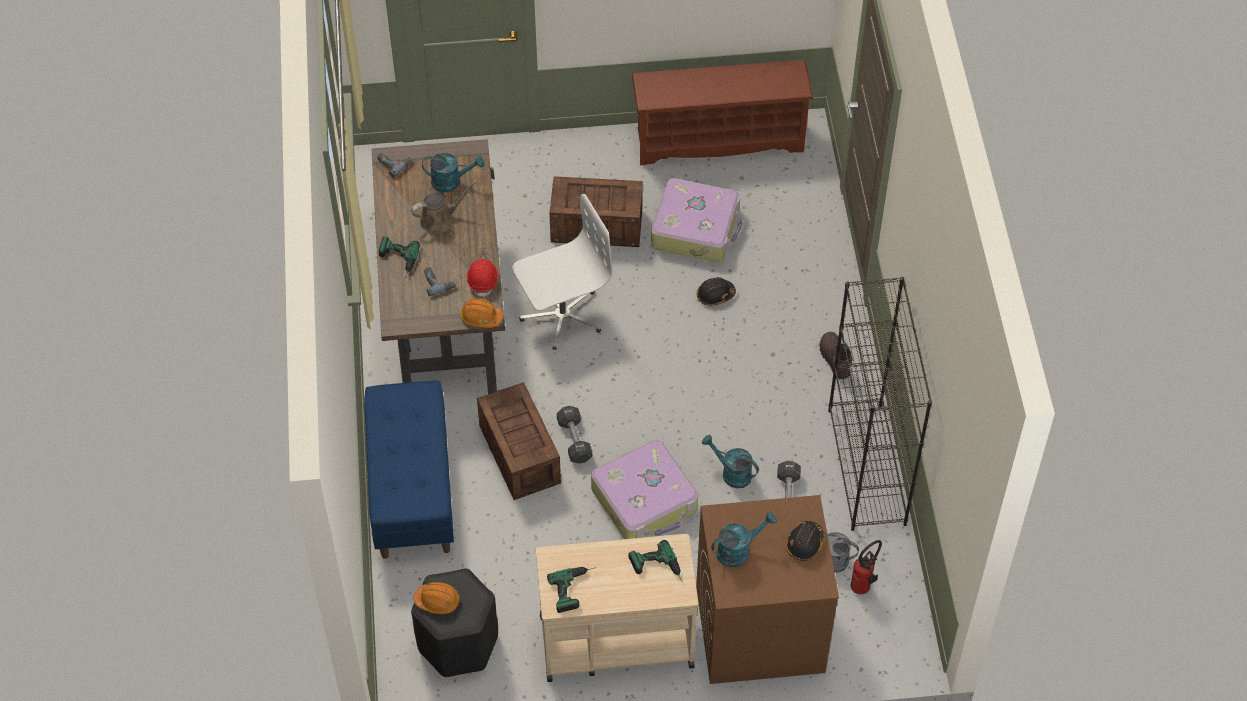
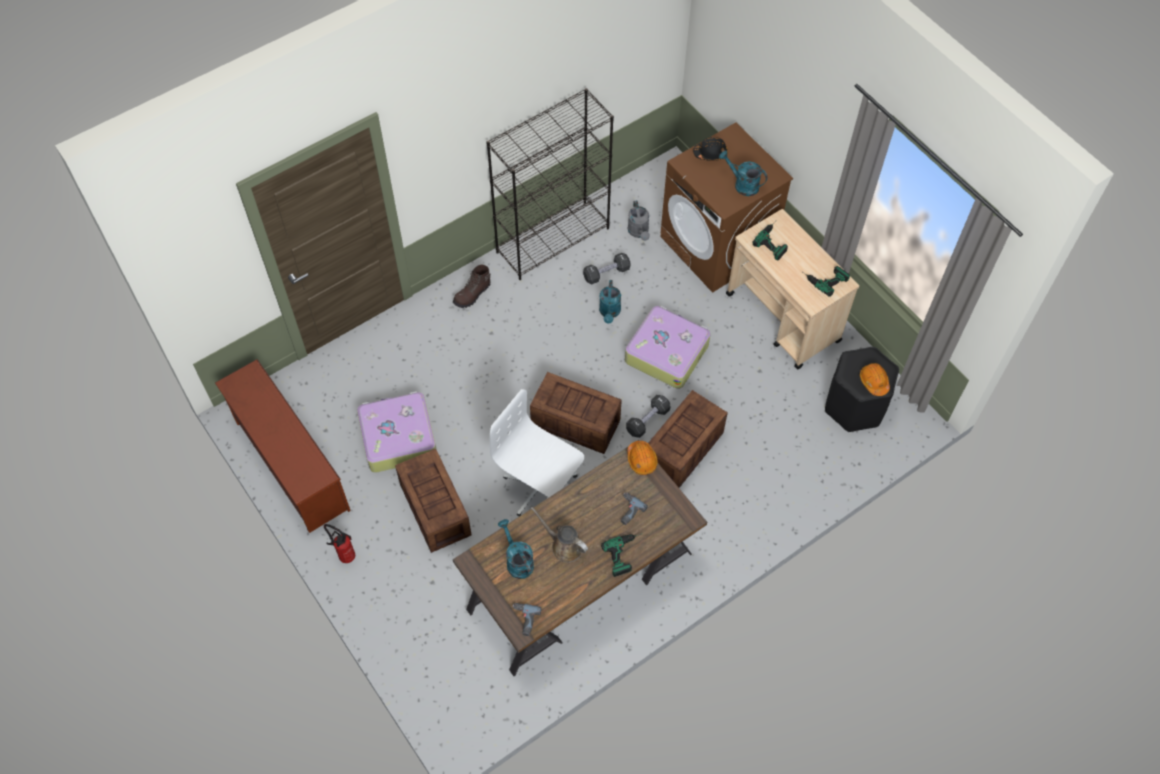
camera: 120 degrees left, 5 degrees up
(411, 489) = (761, 504): blue bench -> none
(483, 280) = (605, 478): red hard hat -> none
(615, 376) = (574, 422): none -> crate
(715, 295) = (457, 393): black hard hat -> none
(863, 587) = (647, 206): fire extinguisher -> fire extinguisher (345, 555)

